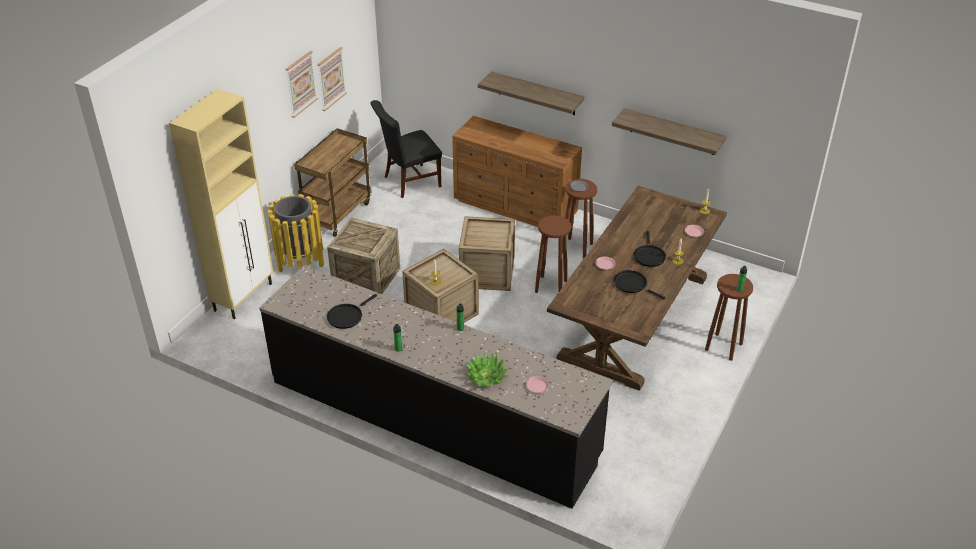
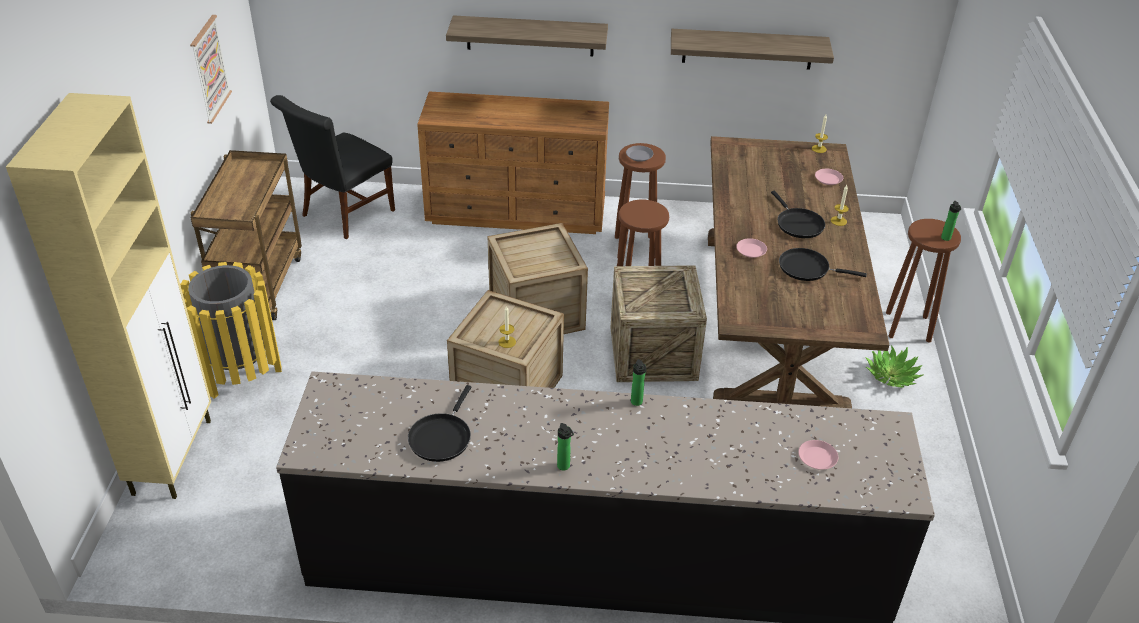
camera: 25 degrees left, 0 degrees up
(301, 84) = (176, 79): picture -> none
(366, 277) = (361, 368): crate -> crate (653, 353)
(486, 376) = (732, 467): potted plant -> potted plant (891, 375)

